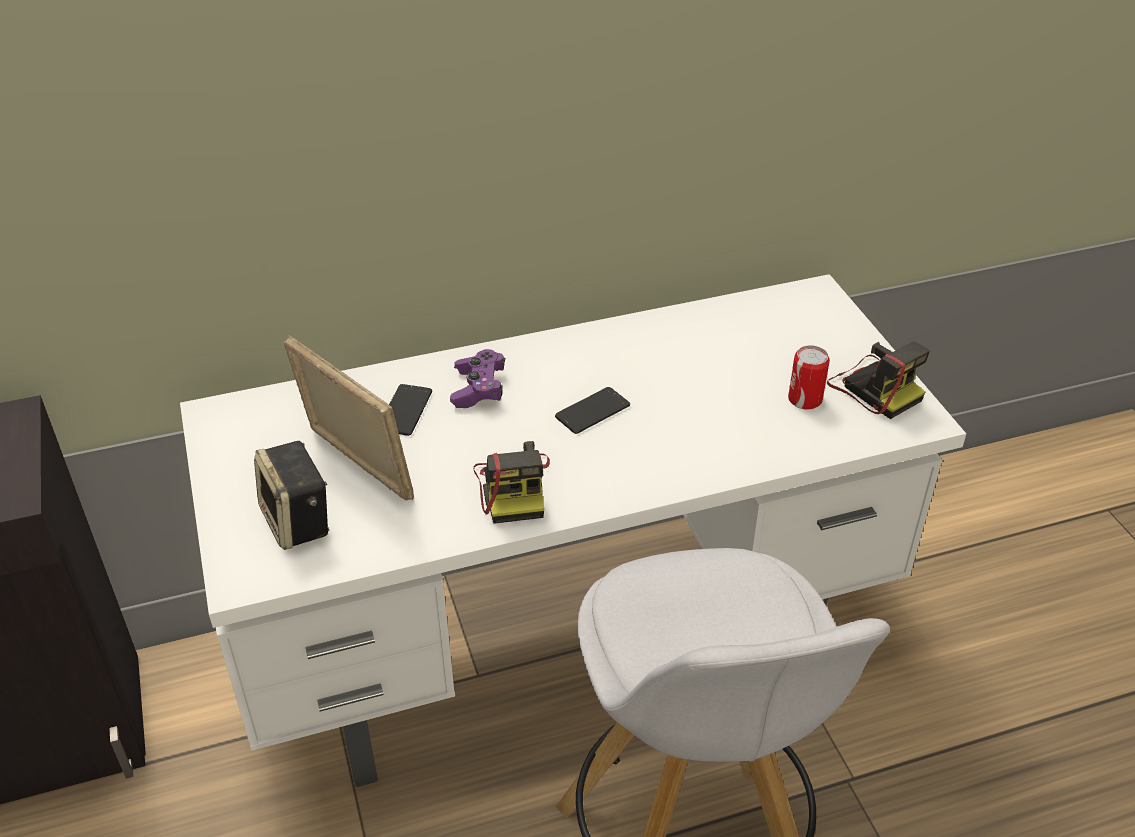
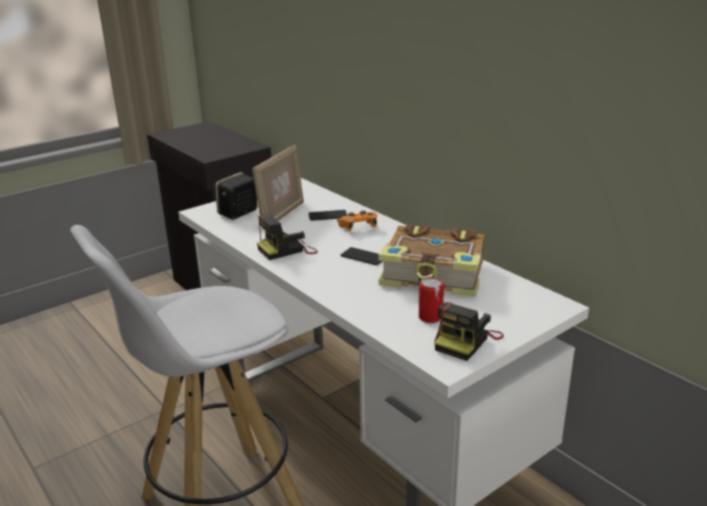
camera: 70 degrees right, 15 degrees down
(478, 389) = (358, 227): purple game controller -> orange game controller
(690, 361) = (434, 275): none -> book

